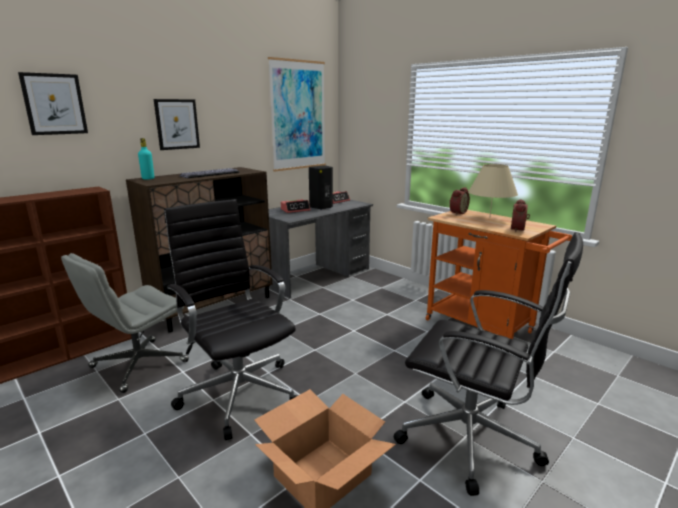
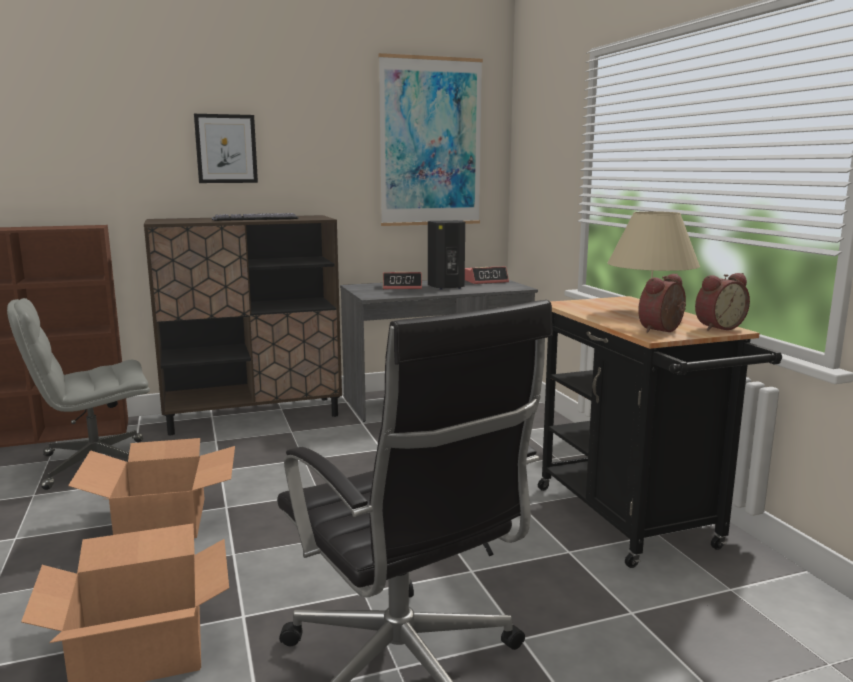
camera: 25 degrees right, 5 degrees down
(54, 104) = (63, 118): picture -> none
(148, 178) = (170, 219): turquoise bottle -> none
(238, 392) = (163, 521): black office chair -> cardboard box
(457, 213) = (606, 301): alarm clock -> alarm clock (717, 327)
(484, 328) = (632, 522): orange cart -> black cart

